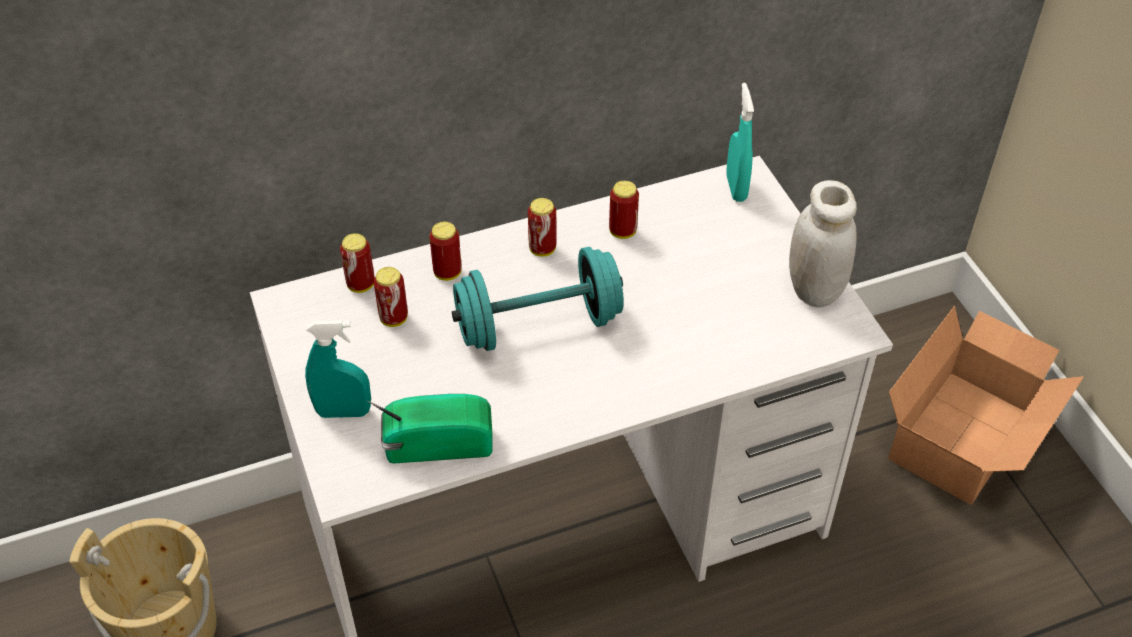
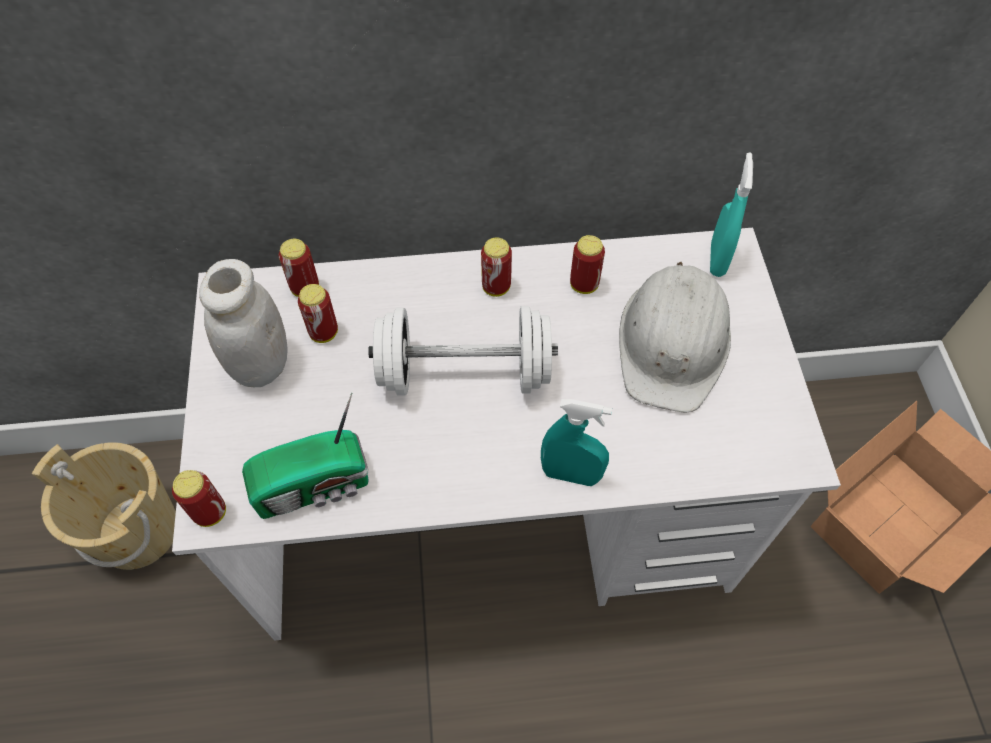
camera: 15 degrees right, 10 degrees up
(343, 412) = (238, 427): turquoise spray bottle -> turquoise spray bottle (571, 475)
(435, 443) = (316, 486): radio -> radio turned 150 degrees clockwise
(447, 273) = (393, 293): can -> can (210, 512)
(538, 325) = (464, 373): turquoise dumbbell -> white dumbbell
(718, 262) = (673, 342): none -> white hard hat
(814, 289) = (769, 397): white jar -> white jar (261, 364)

